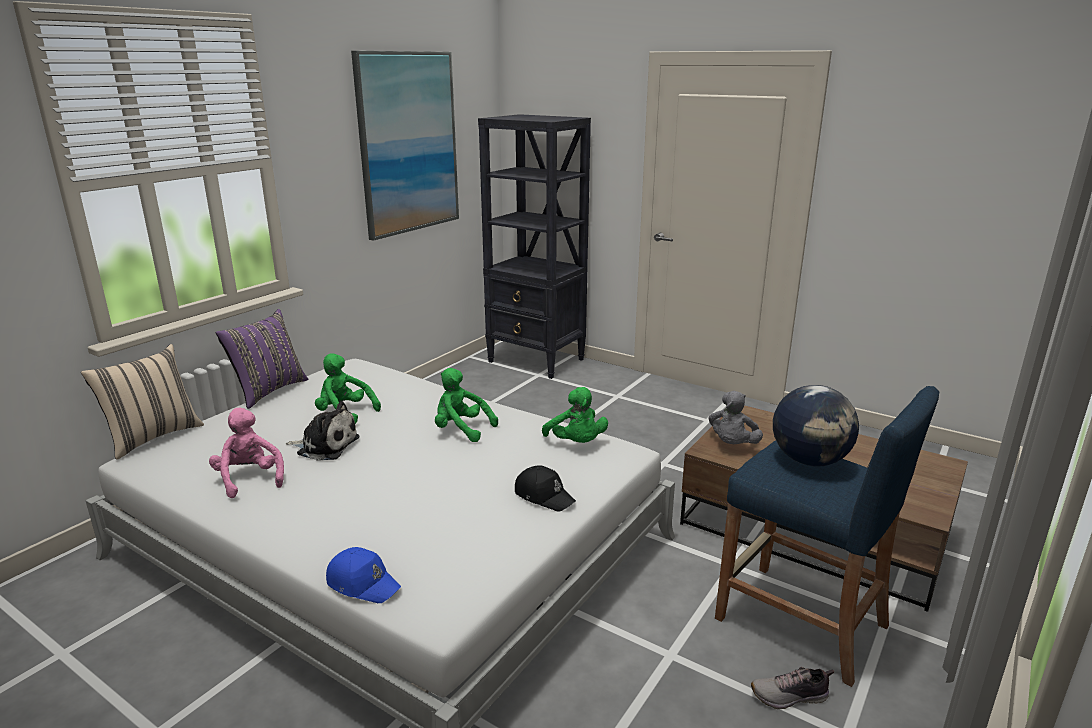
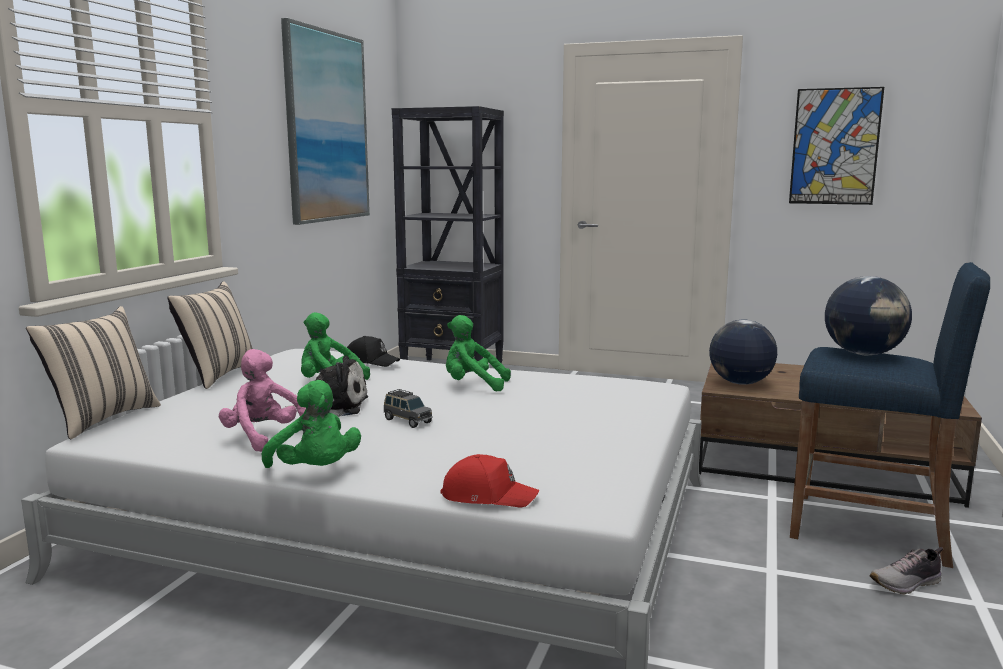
camera: 15 degrees left, 10 degrees down
(268, 391) = (217, 375): purple pillow -> beige pillow
(363, 583) = (488, 496): blue cap -> red cap
(368, 474) = (407, 421): none -> grey toy car
(544, 496) = (612, 419): black cap -> black cap (371, 361)
(576, 443) = (603, 385): green plush toy -> green plush toy (315, 471)
(732, 445) = (740, 383): grey plush toy -> globe
(920, 180) = (835, 146): none -> picture

